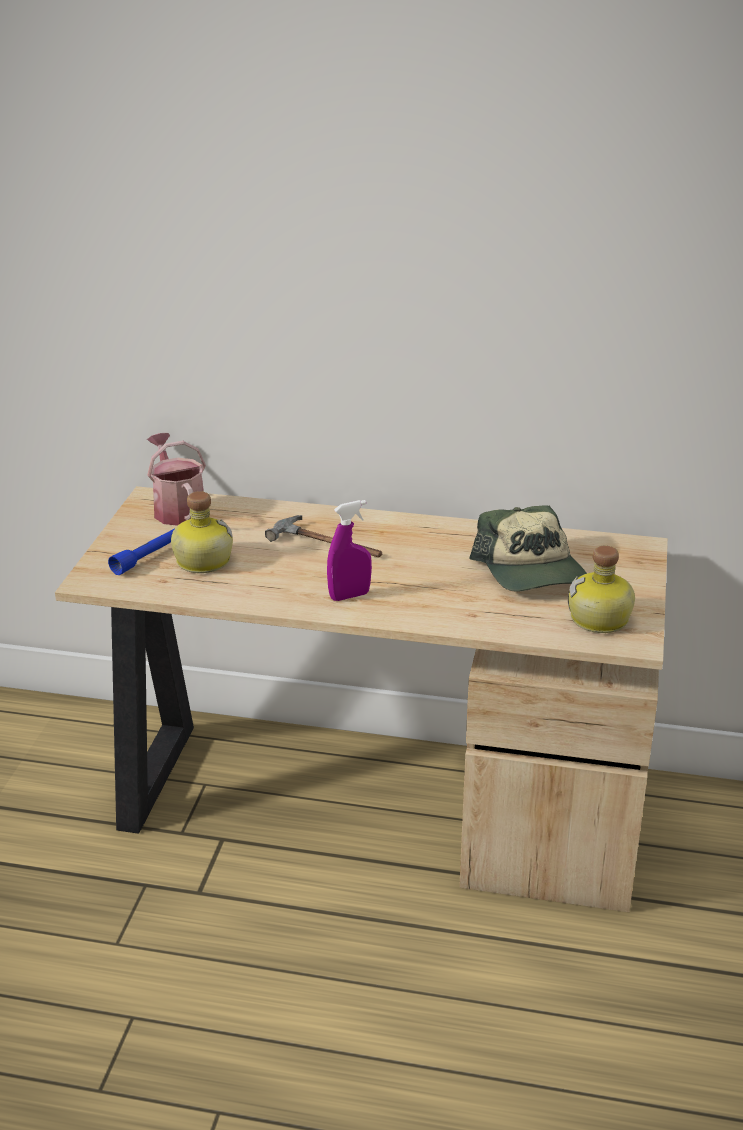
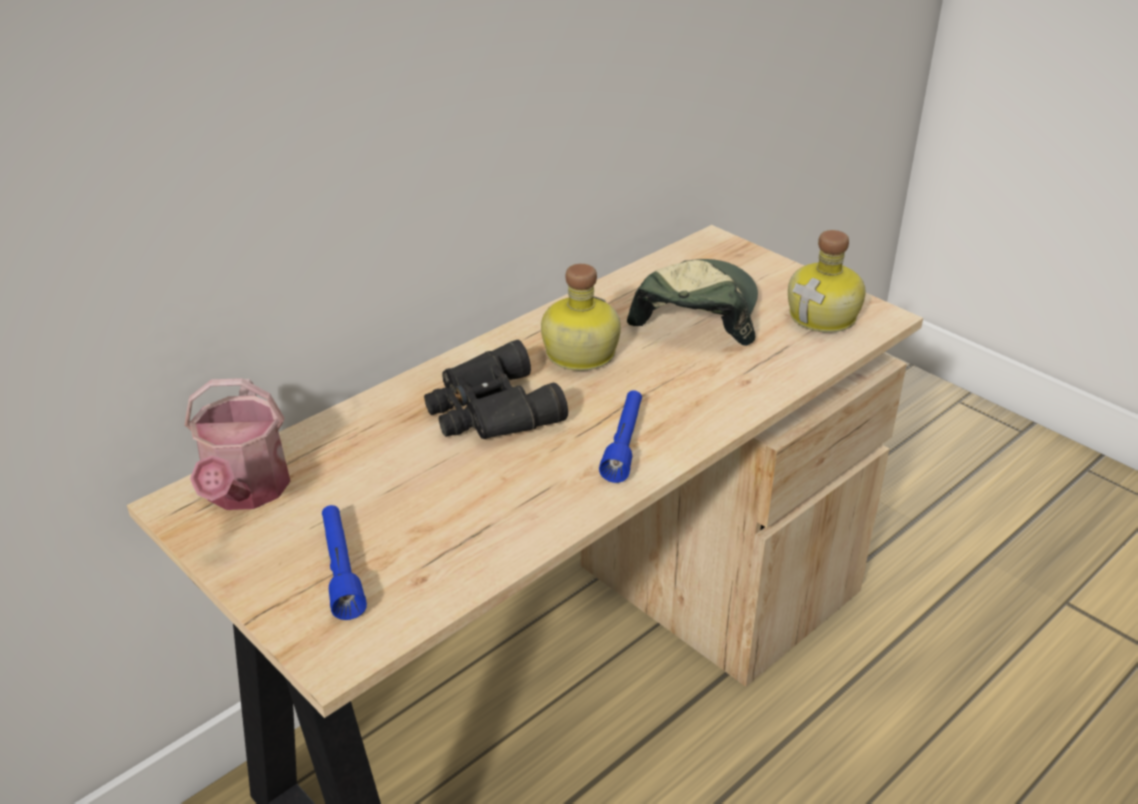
camera: 55 degrees left, 5 degrees up
(177, 508) = (245, 492): watering can -> watering can turned 105 degrees counterclockwise
(201, 560) = (408, 524): bottle -> bottle (578, 354)
(329, 543) = (489, 410): hammer -> black binoculars
(349, 596) = (624, 444): purple spray bottle -> blue flashlight
(532, 571) = (695, 313): cap -> cap turned 90 degrees counterclockwise

